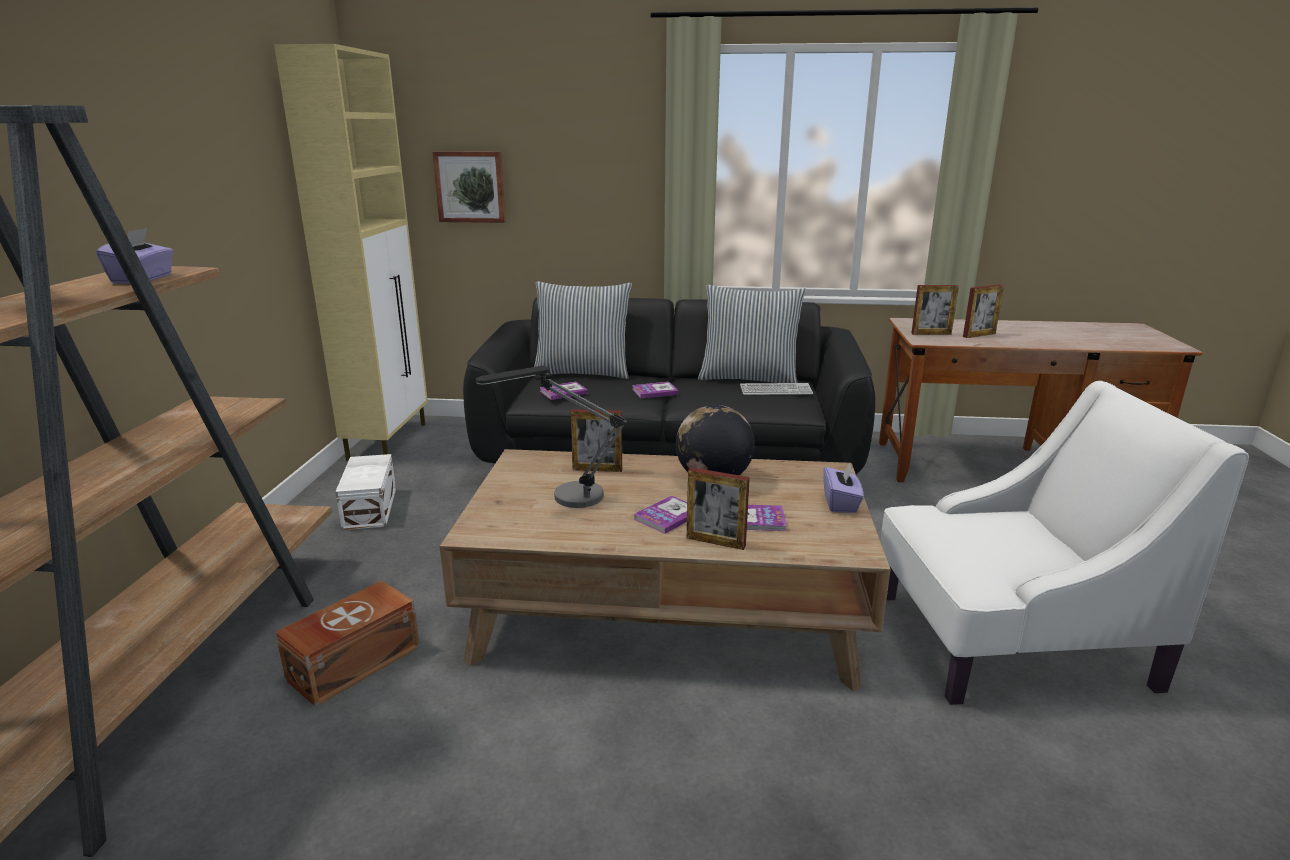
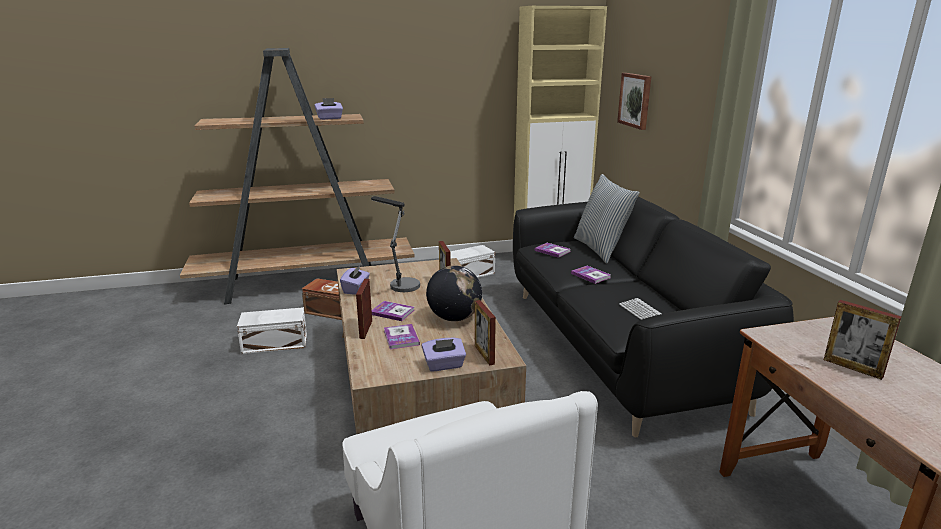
camera: 70 degrees right, 0 degrees up
(414, 761) = (274, 343): none -> white storage box
(556, 535) = (356, 289): none -> purple tissue box
(749, 378) = (671, 303): pillow -> none
(931, 334) = (806, 338): picture frame -> picture frame (484, 355)

